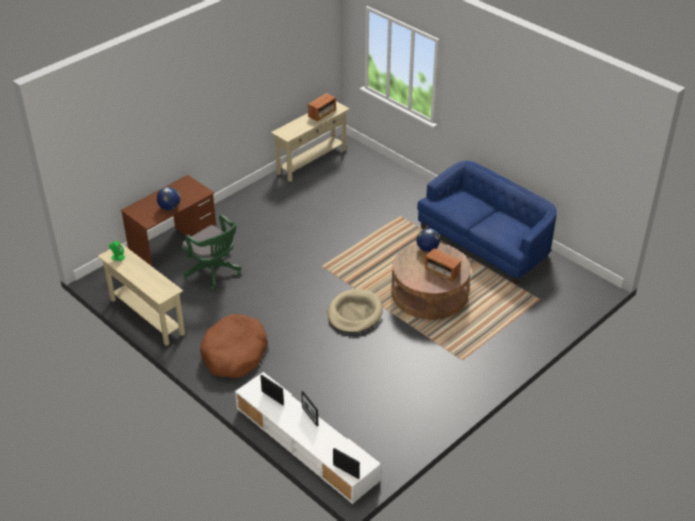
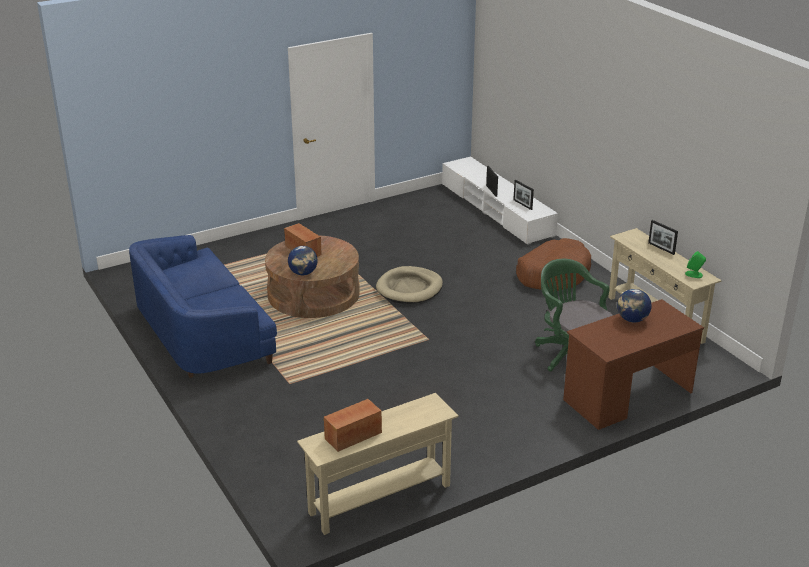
camera: 165 degrees left, 10 degrees down
(346, 471) = (472, 162): picture frame -> picture frame (661, 248)

